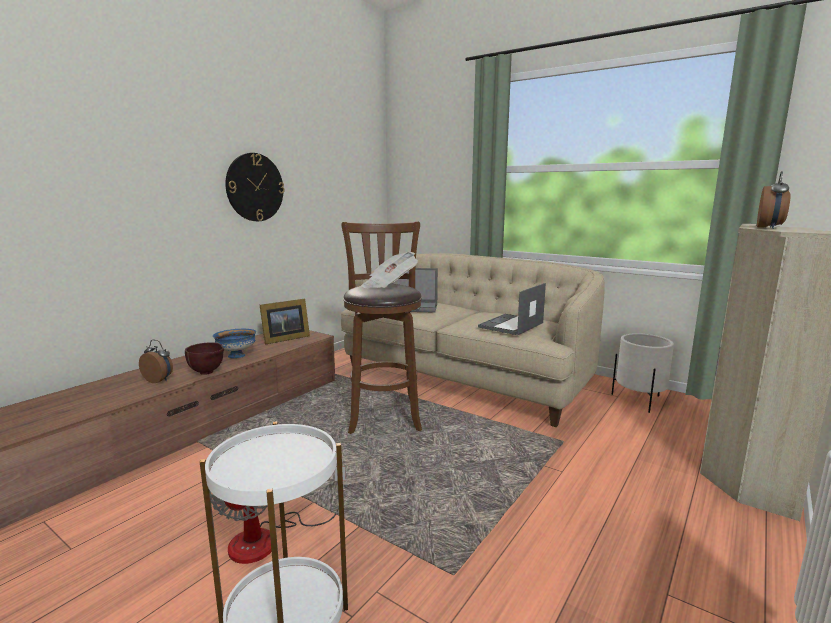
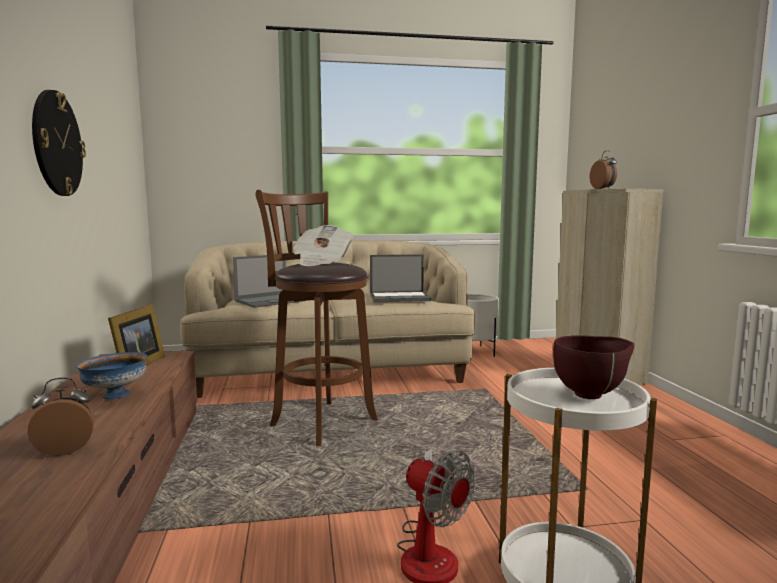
camera: 45 degrees left, 5 degrees down
(208, 372) = (126, 420): brown bowl -> brown bowl (591, 394)
(511, 325) = (400, 297): laptop -> laptop turned 90 degrees counterclockwise

